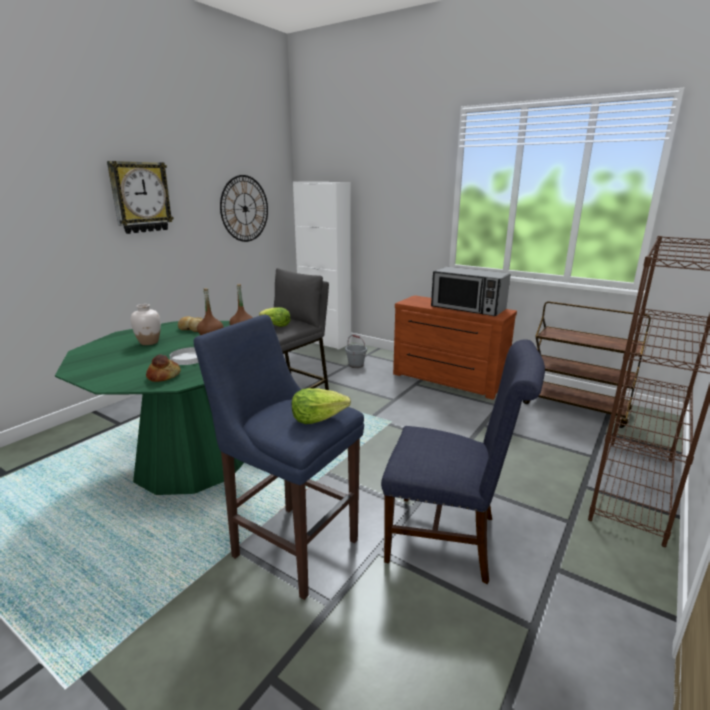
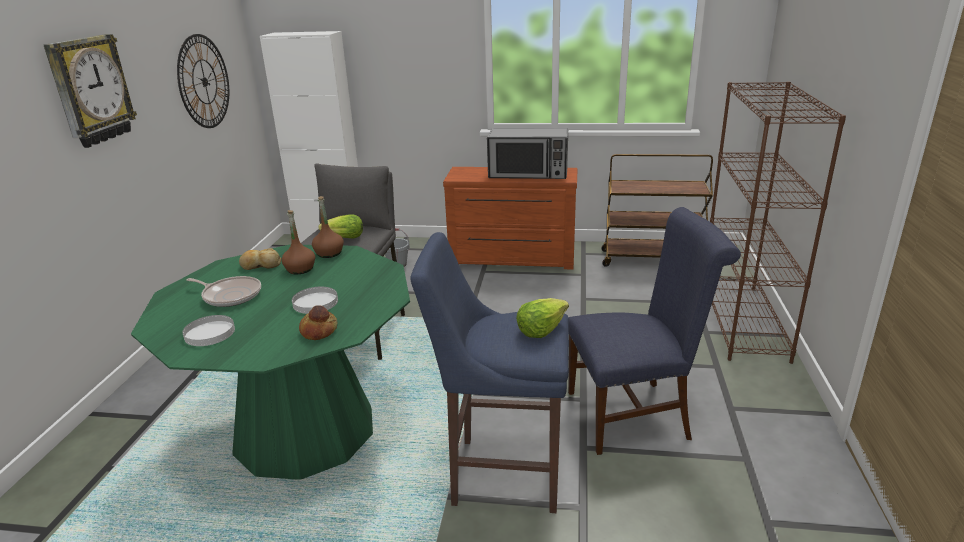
camera: 25 degrees left, 5 degrees up
(104, 361) = (209, 333): none -> white plate
(149, 342) = (230, 295): white vase -> frying pan

